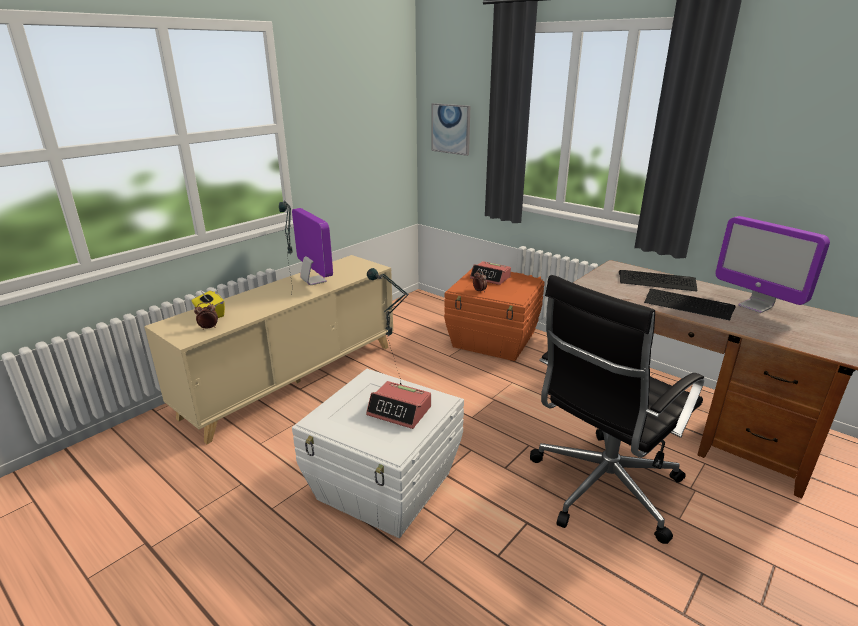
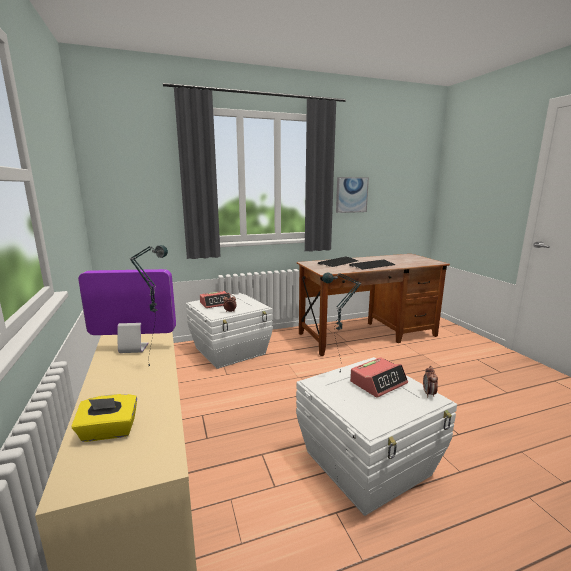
camera: 60 degrees left, 10 degrees down
(208, 328) = (150, 438): alarm clock -> alarm clock (429, 394)
(451, 129) = (129, 192): picture -> picture (351, 195)
(494, 340) = (231, 351): orange storage box -> white storage box
(601, 488) = (410, 376): black office chair -> none
(755, 306) = (383, 259): monitor -> none

